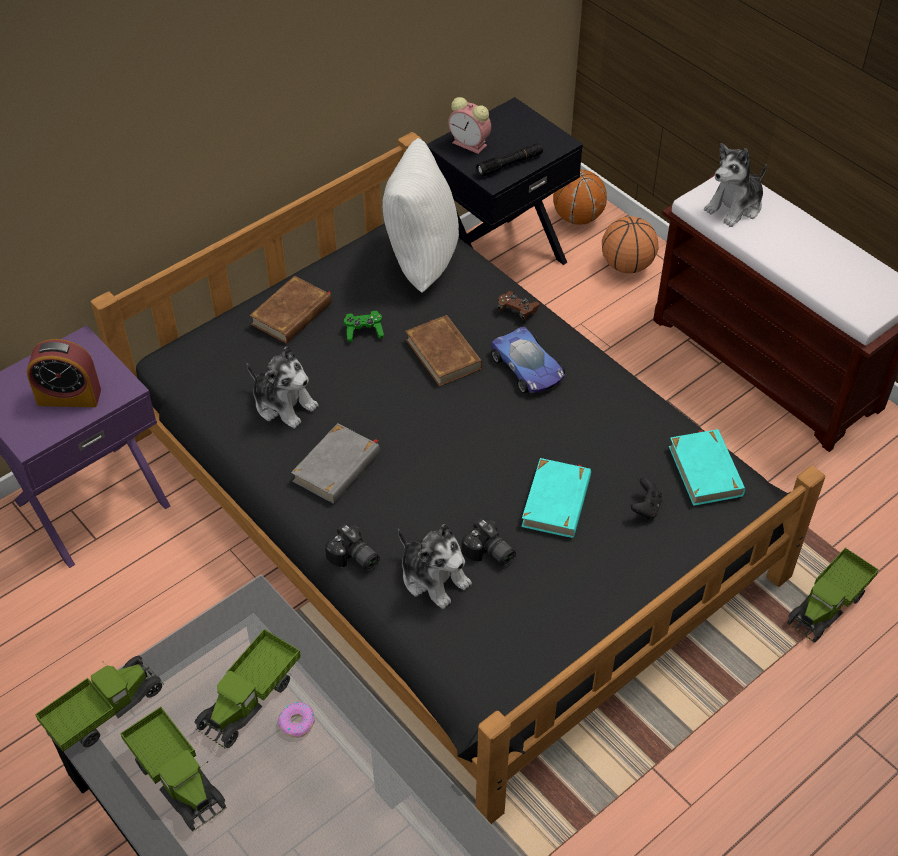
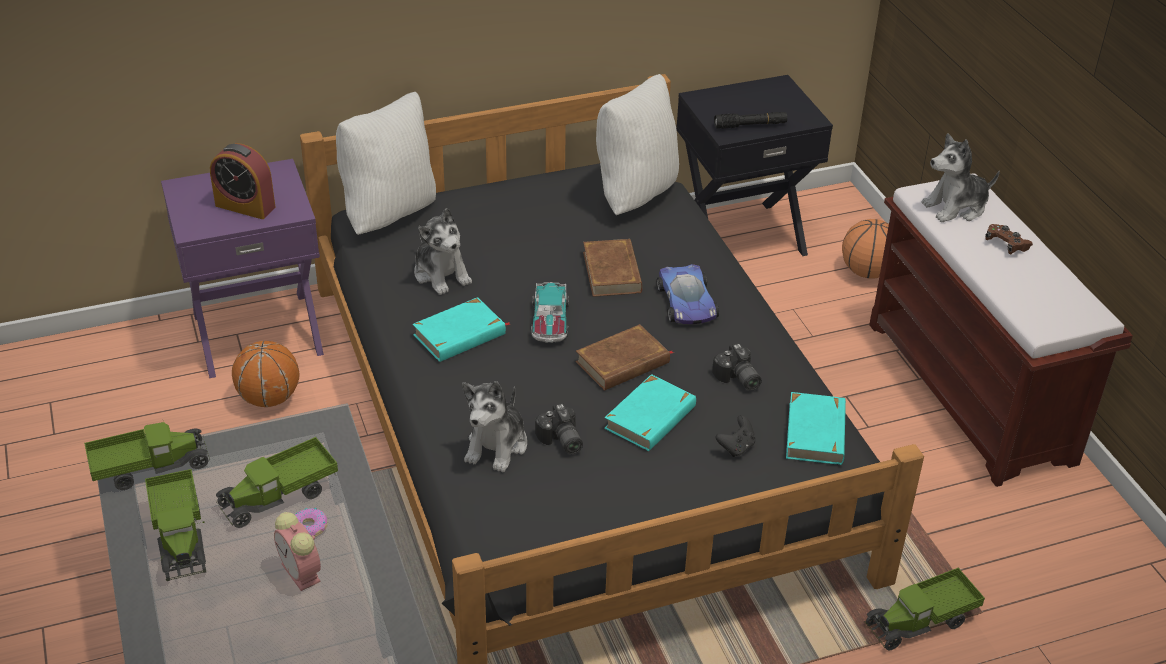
camera: 20 degrees right, 10 degrees down
(194, 349) = (389, 213): none -> white pillow
(292, 314) = (491, 207): brown book -> brown book (623, 363)
(337, 467) = (460, 335): grey book -> turquoise book
(353, 558) = (432, 410): camera -> camera (737, 379)
(364, 331) = (548, 236): green game controller -> none
(413, 426) = (550, 321): none -> toy car
(434, 577) = (497, 446): plush toy -> plush toy turned 45 degrees clockwise
(471, 144) = (722, 102): alarm clock -> alarm clock (302, 573)
(517, 310) = (704, 255): brown game controller -> brown game controller (1006, 245)
(577, 218) = (839, 221): basketball -> basketball (269, 398)

